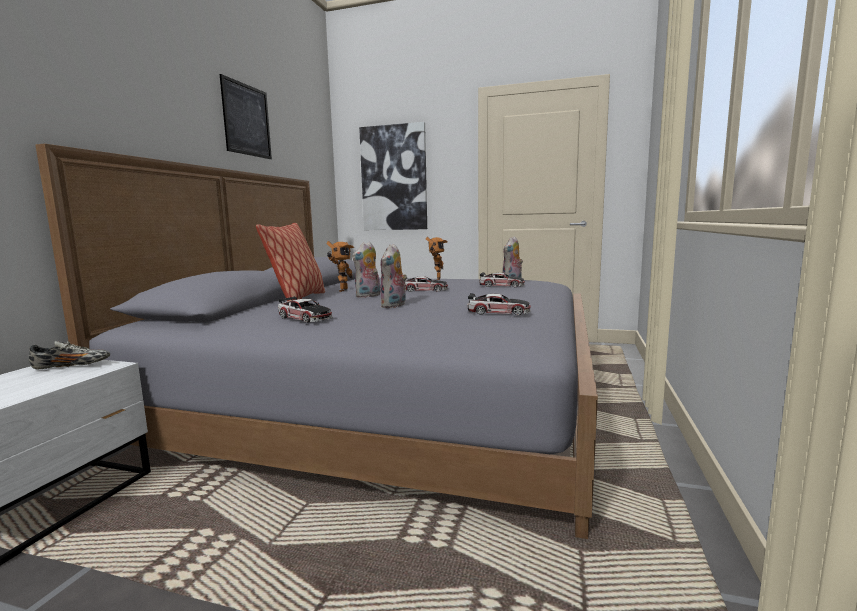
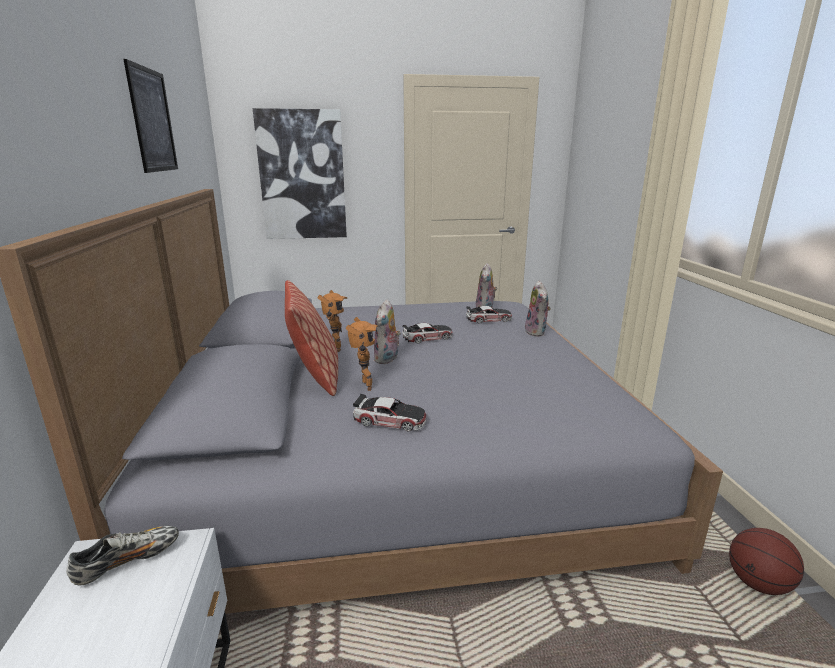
camera: 25 degrees left, 10 degrees up
(394, 305) = (446, 377): plush toy -> plush toy (537, 332)
(436, 279) = (401, 309): toy robot -> toy robot (364, 386)
(498, 312) = (559, 376): toy car -> none
(672, 573) = (757, 583): none -> basketball

